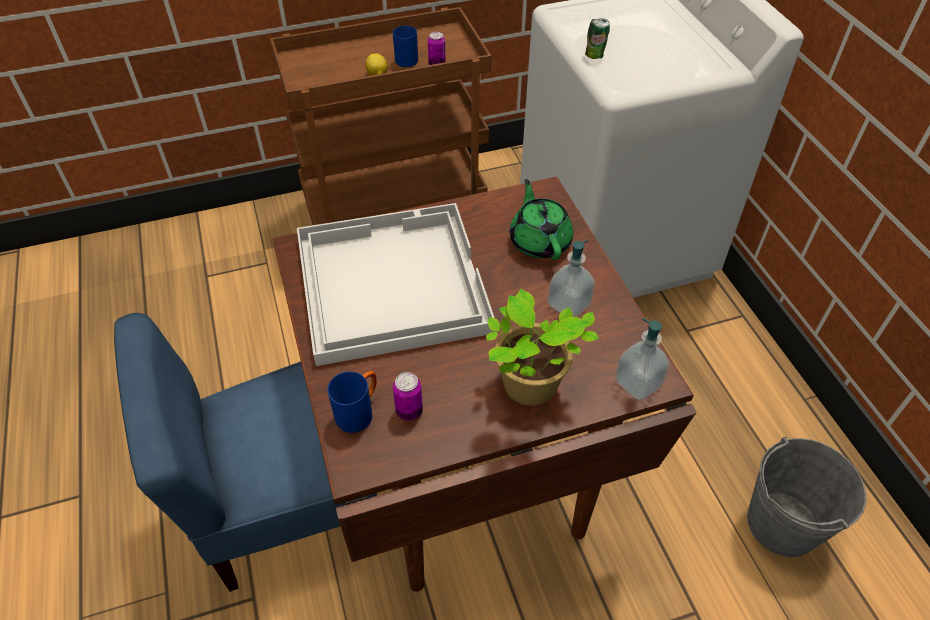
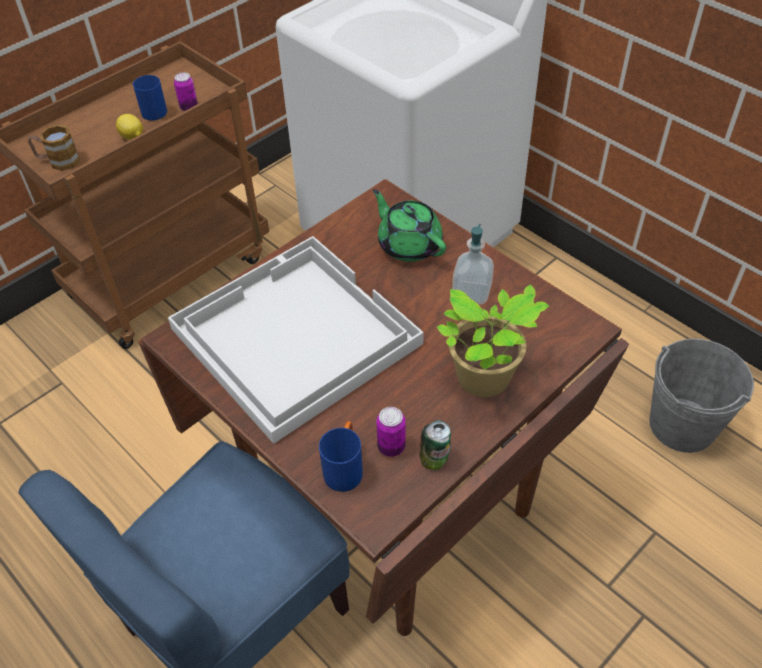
camera: 25 degrees left, 0 degrees up
(310, 77) = (58, 161): none -> mug
(595, 55) = (366, 51): can -> can (435, 460)
(638, 383) = (572, 337): soap dispenser -> none

